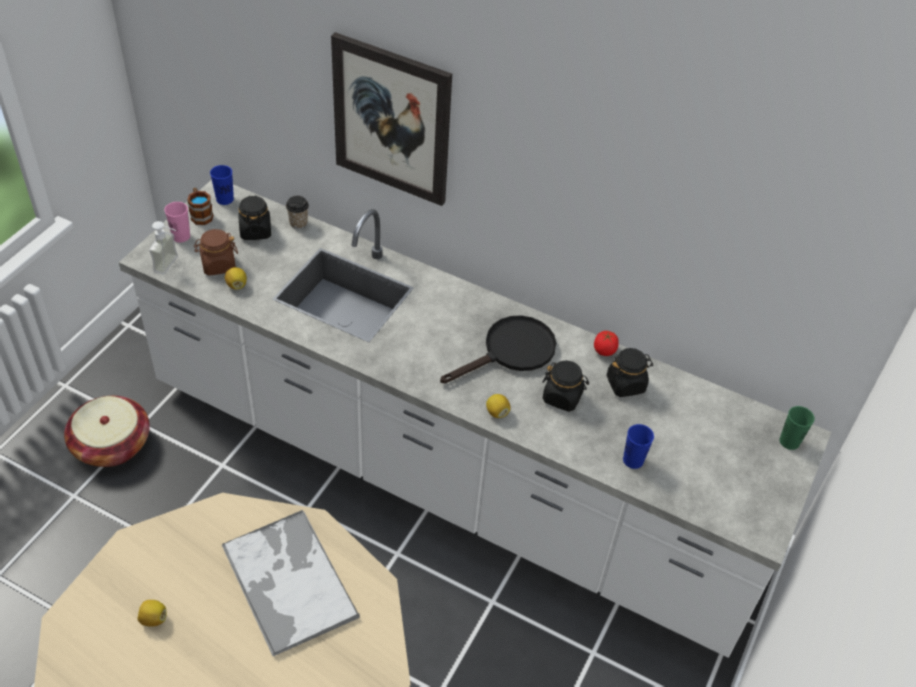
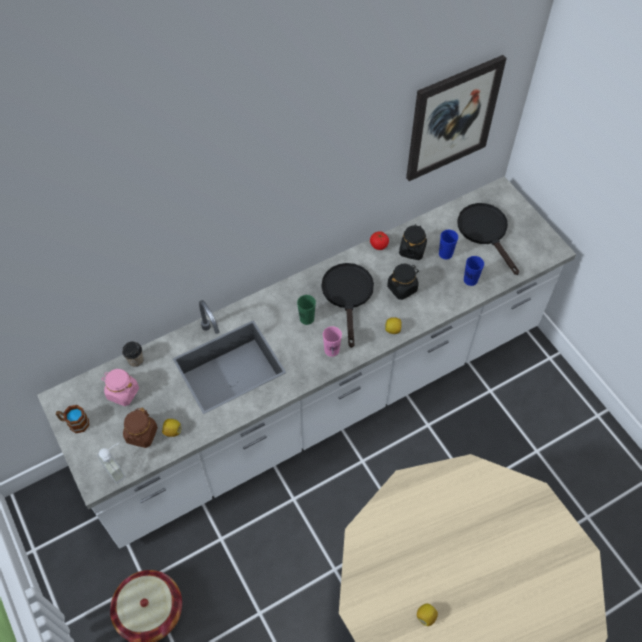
camera: 55 degrees left, 10 degrees up
(181, 236) = (90, 448): pink cup -> pink cup (331, 350)
(225, 199) = (70, 398): blue cup -> blue cup (445, 254)
(255, 231) = (122, 393): black jar -> pink jar
(288, 580) = (439, 518): tray -> none
(392, 120) = (183, 236): picture -> picture (452, 119)
(722, 447) = (486, 232): none -> black frying pan
(789, 441) = (500, 199): green cup -> green cup (306, 318)

